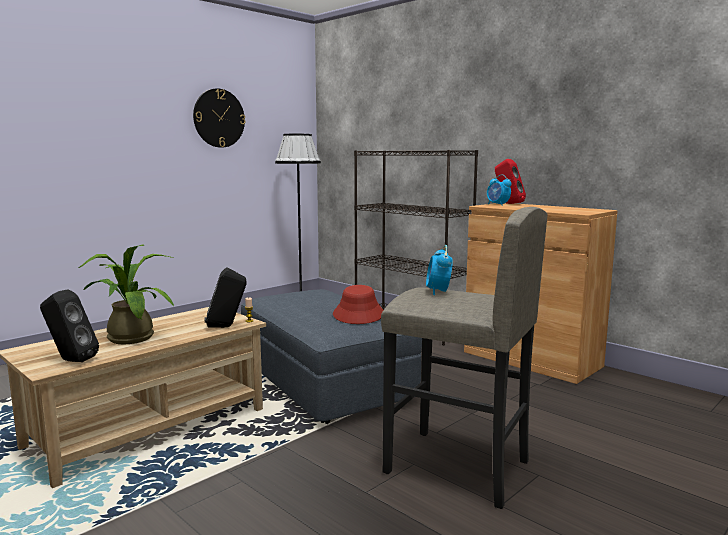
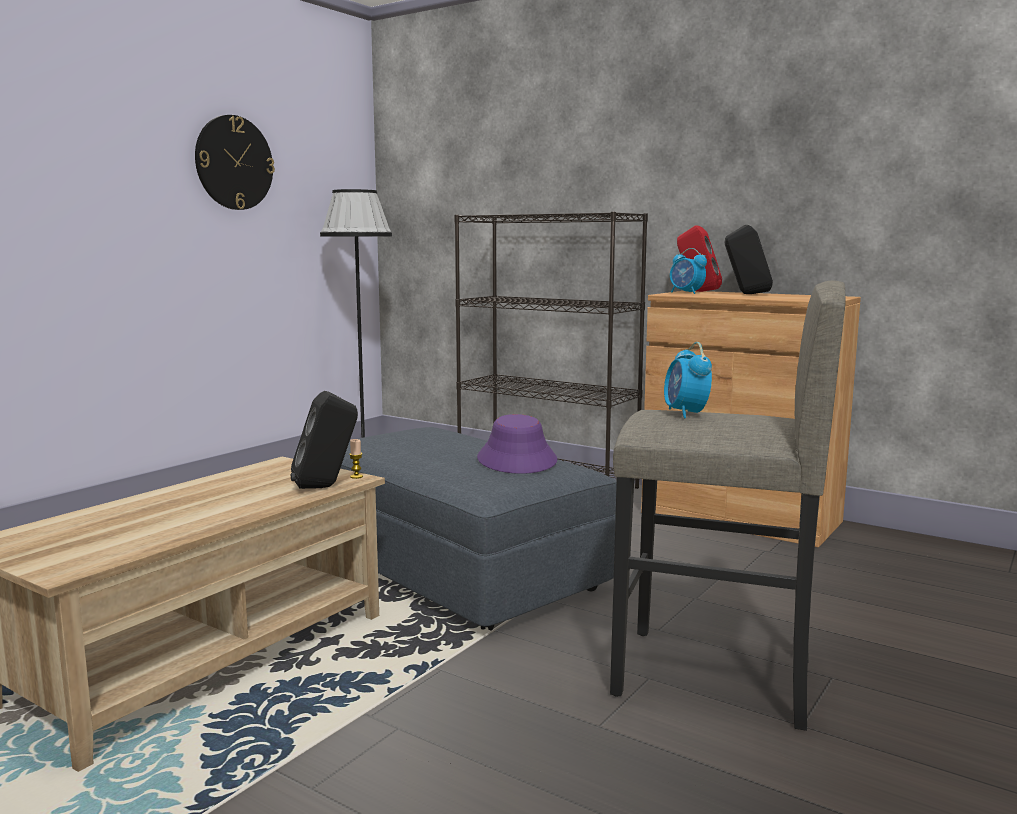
camera: 10 degrees left, 0 degrees up
(70, 361) = (95, 553): black speaker -> black speaker (746, 294)
(130, 337) = (173, 510): potted plant -> none
(359, 314) = (517, 460): red hat -> purple hat

